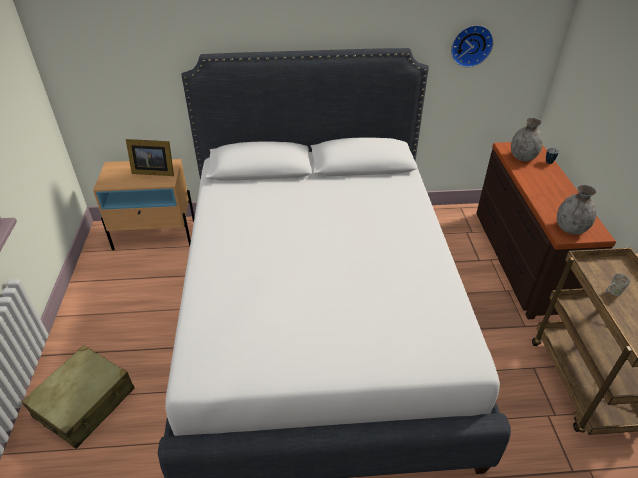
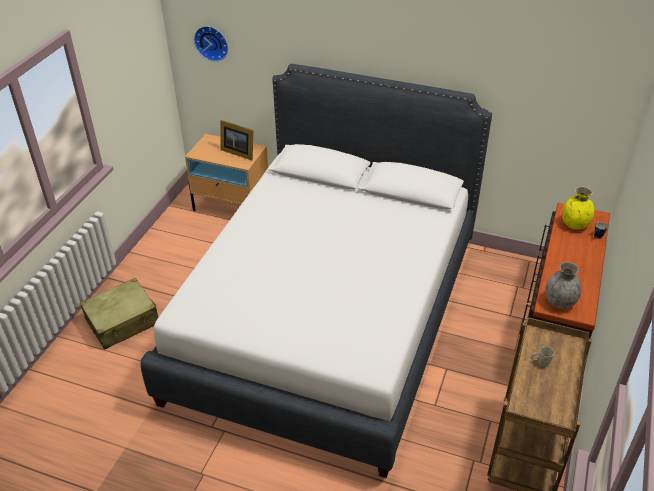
camera: 25 degrees right, 0 degrees up
(471, 45) = (540, 102): wall clock -> wall clock (212, 42)
(522, 157) = (574, 224): grey vase -> yellow vase

